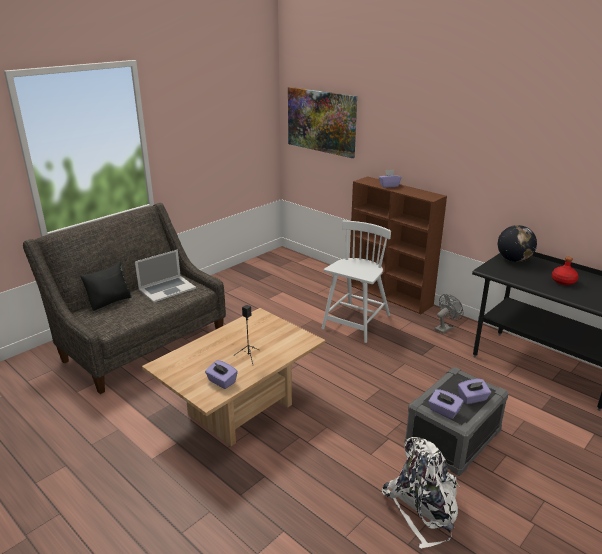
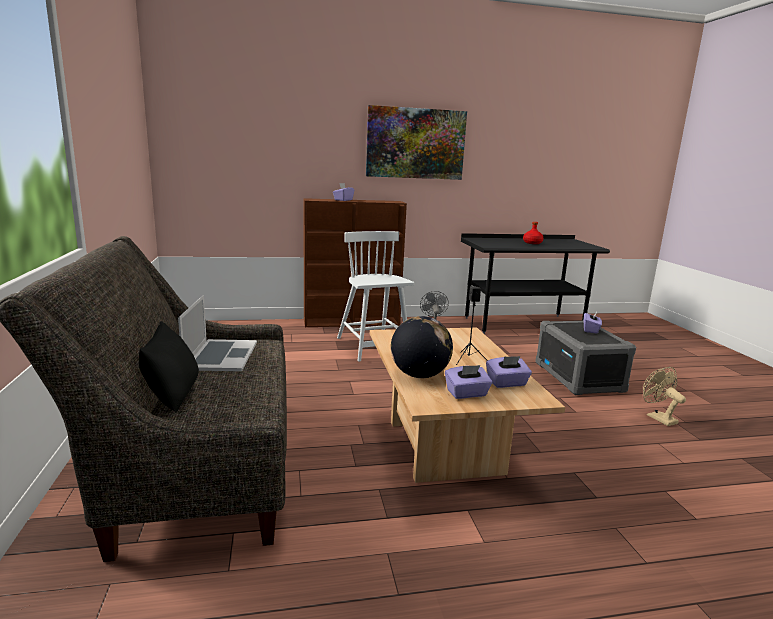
camera: 55 degrees left, 10 degrees down
(321, 121) = (226, 142): picture -> picture (415, 143)
(423, 507) = (657, 417): white backpack -> beige fan
(444, 411) = (601, 341): purple tissue box -> purple tissue box (467, 394)
(514, 260) = (483, 240): globe -> globe (419, 375)

